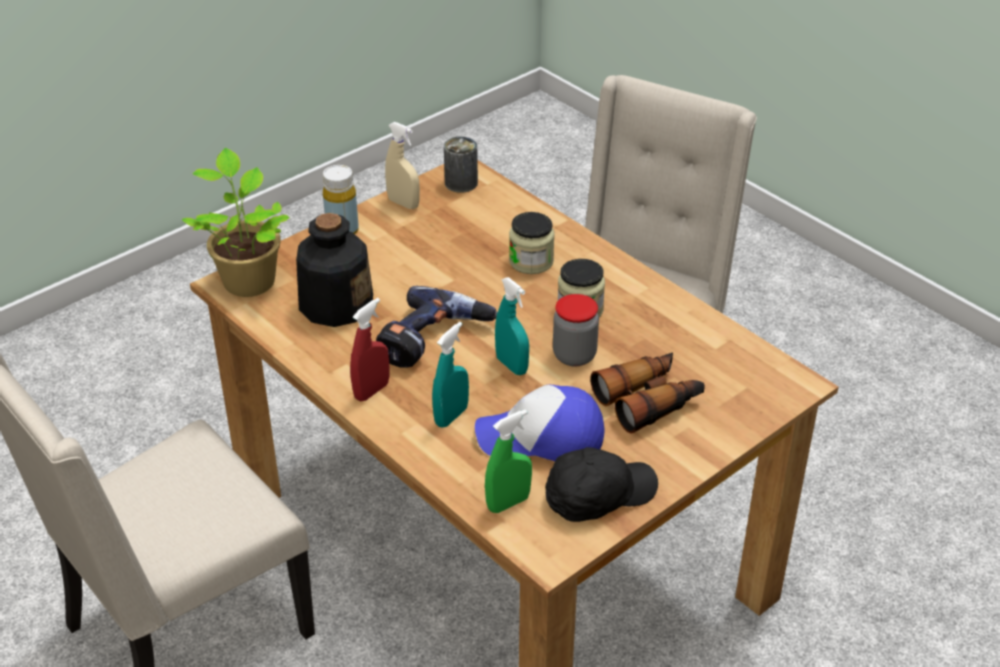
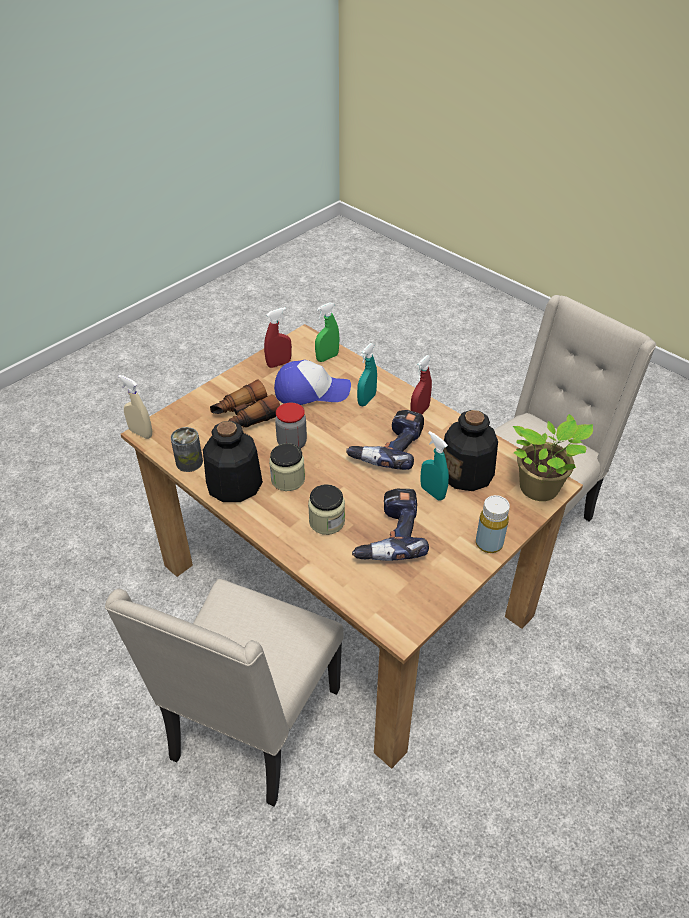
camera: 175 degrees right, 5 degrees up
(403, 203) = (447, 580): beige spray bottle -> beige spray bottle (141, 433)
(457, 244) = (389, 535): none -> power drill
(461, 183) = (400, 611): can -> can (189, 462)
(511, 365) = (333, 434): turquoise spray bottle -> turquoise spray bottle (432, 492)
(598, 495) = (279, 363): black cap -> red spray bottle
(653, 308) = (234, 484): none -> bottle

